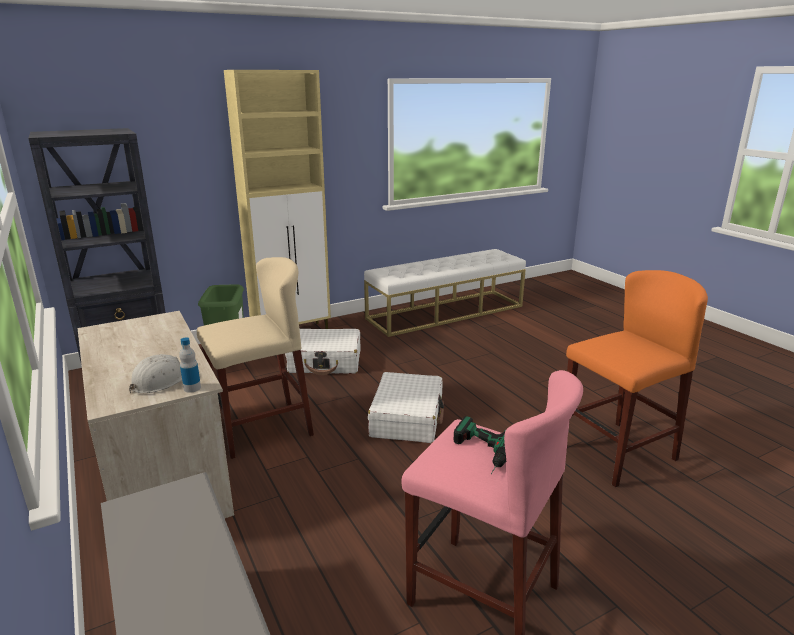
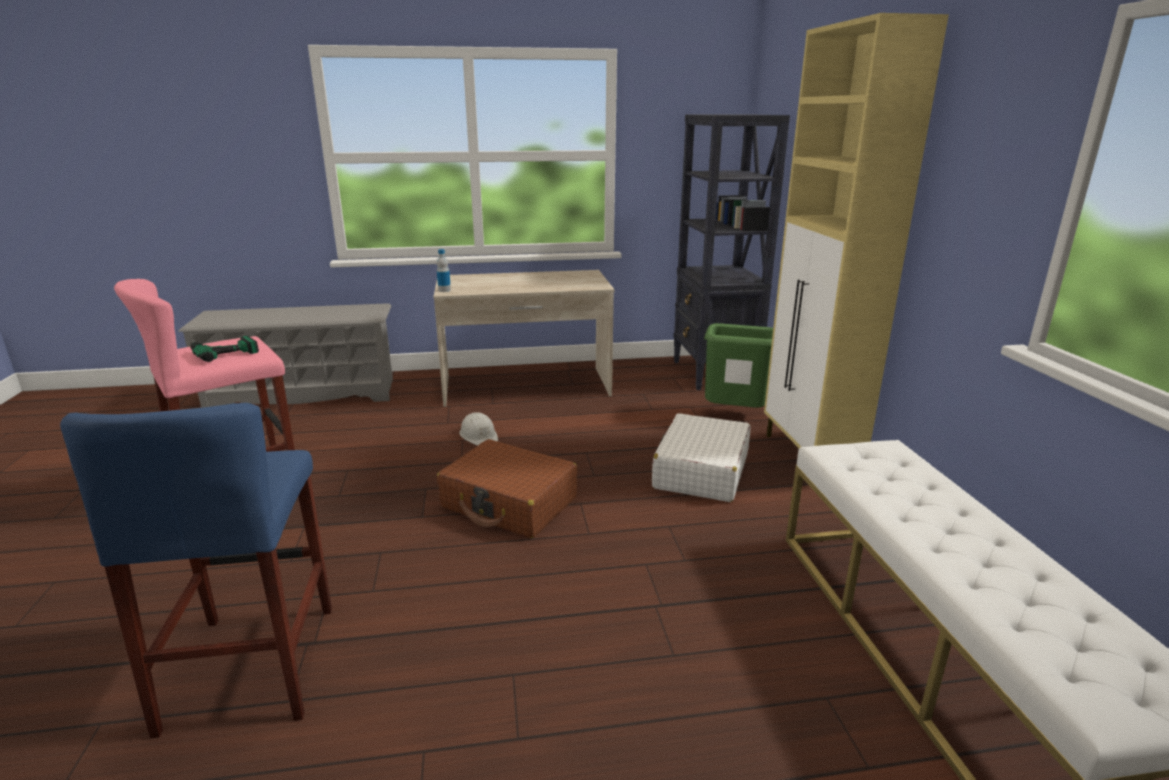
camera: 110 degrees right, 0 degrees up
(160, 381) = (468, 285): white hard hat -> white hard hat (479, 435)
(262, 429) = (557, 423): beige stool -> none
(407, 418) = (509, 503): white suitcase -> brown suitcase
(617, 453) = (252, 666): orange stool -> blue stool

